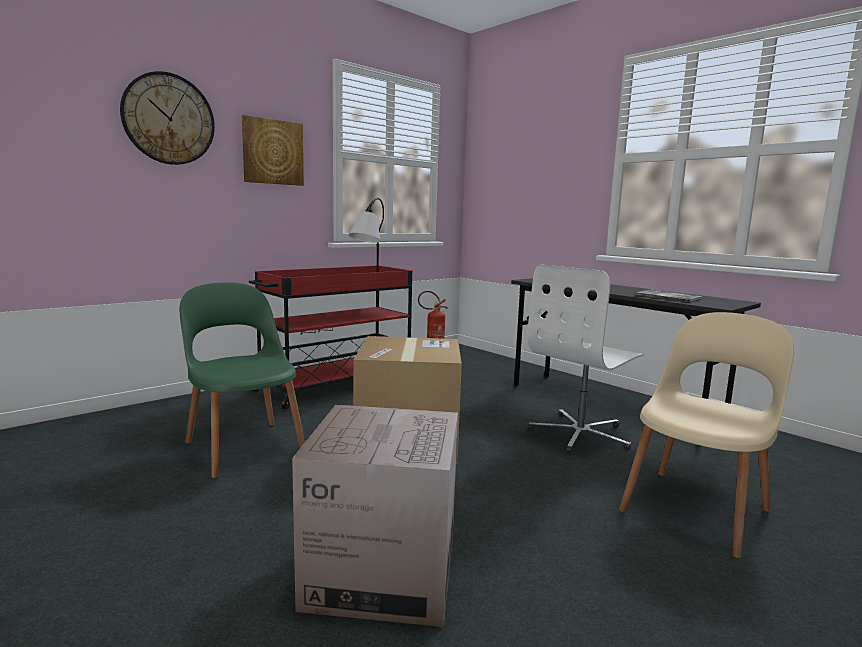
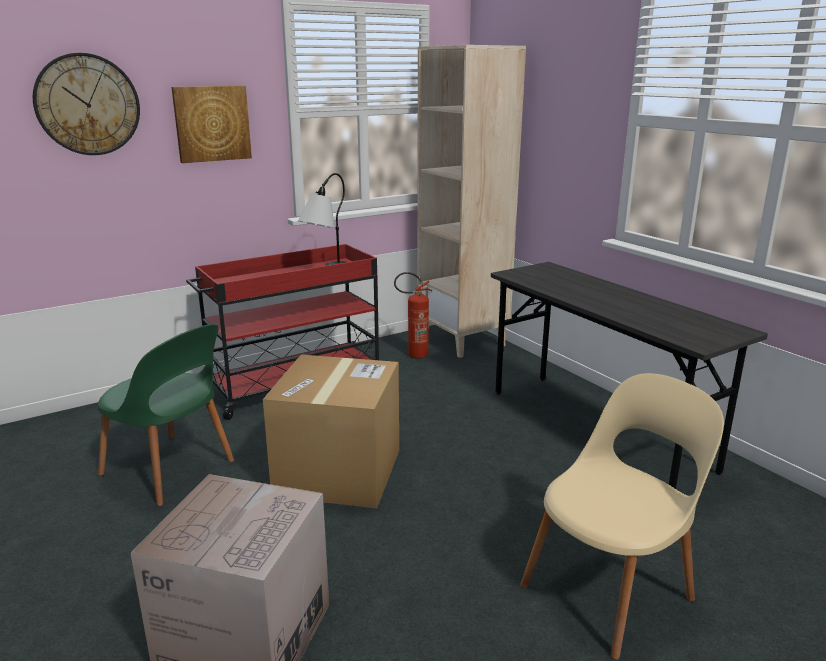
camera: 10 degrees right, 10 degrees up
(244, 446) = (170, 470): green chair -> green chair turned 150 degrees clockwise
(467, 355) = (463, 340): none -> beige bookcase
(581, 434) = (536, 473): white office chair -> none
(668, 297) = (654, 319): book -> none

